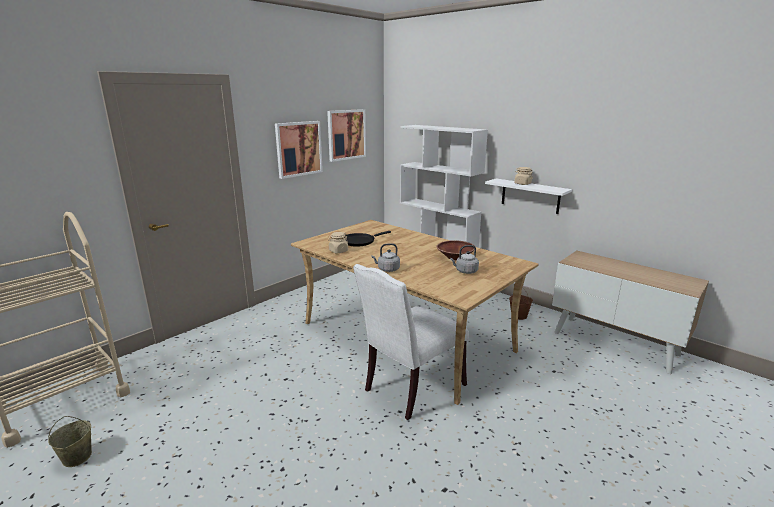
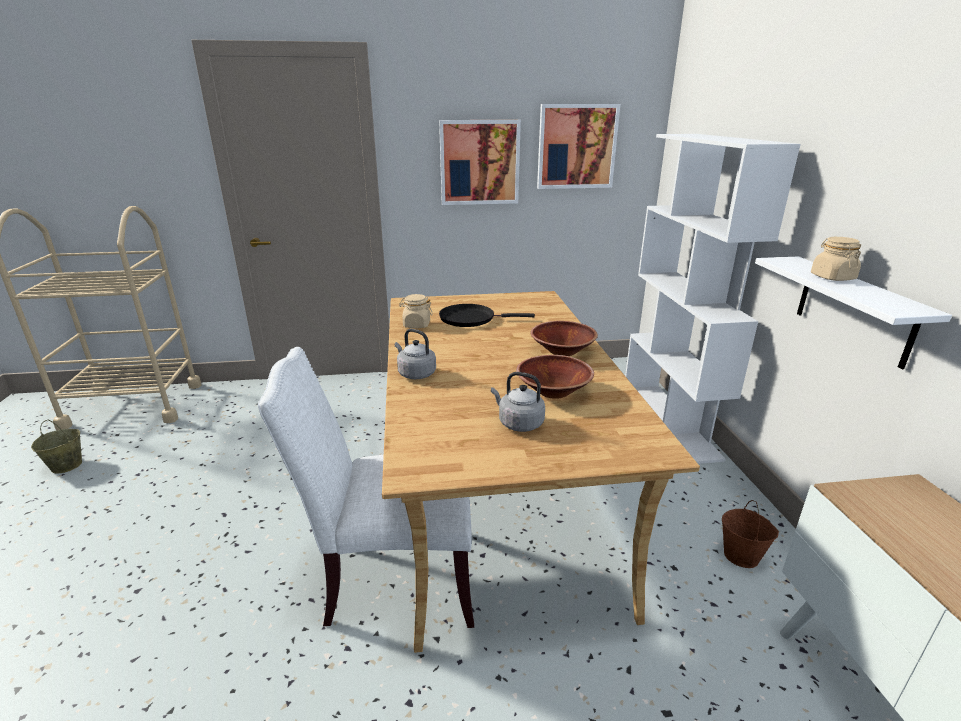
camera: 40 degrees right, 5 degrees up
(428, 243) = (562, 351): none -> brown bowl

